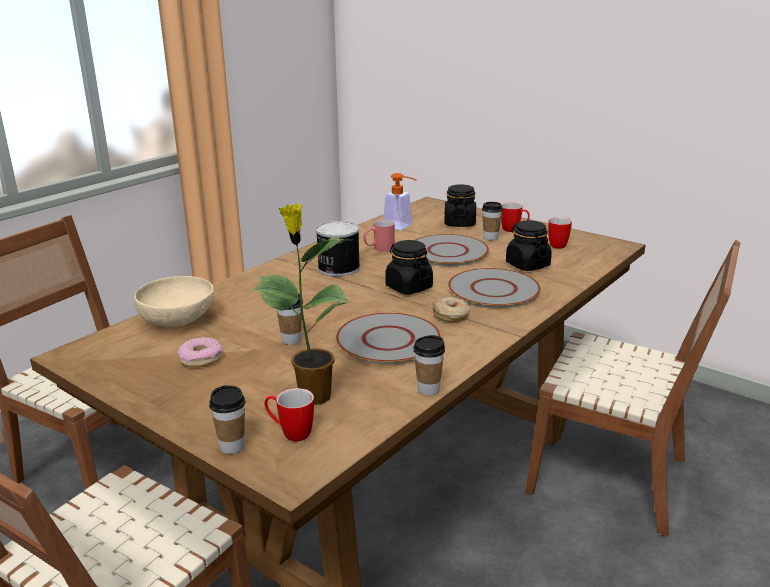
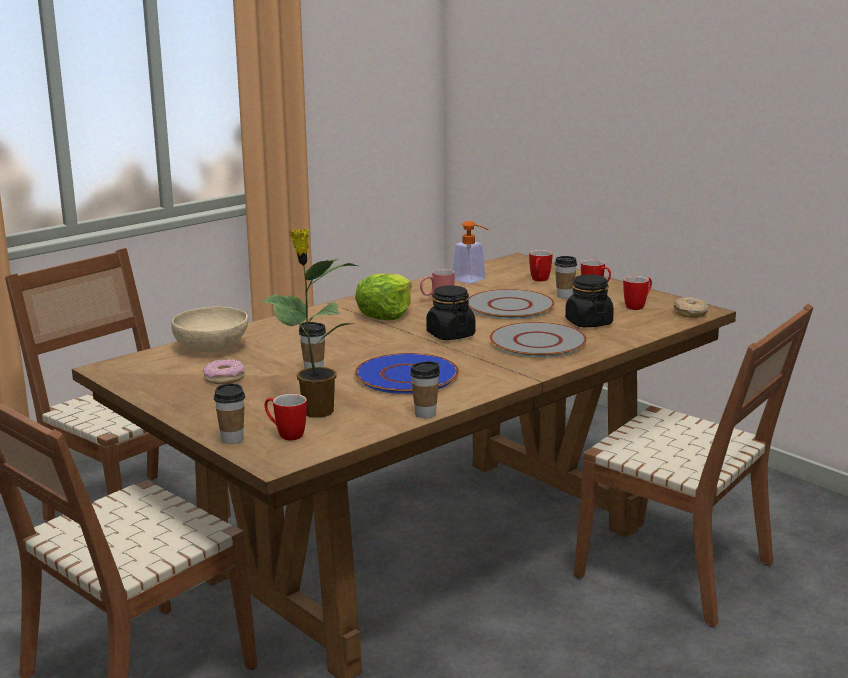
camera: 10 degrees right, 5 degrees down
(337, 268) = (385, 314): can -> lettuce
(388, 340) = (406, 376): grey plate -> blue plate
(451, 315) = (480, 360): donut -> donut (690, 313)
(459, 223) = (539, 280): black jar -> mug

